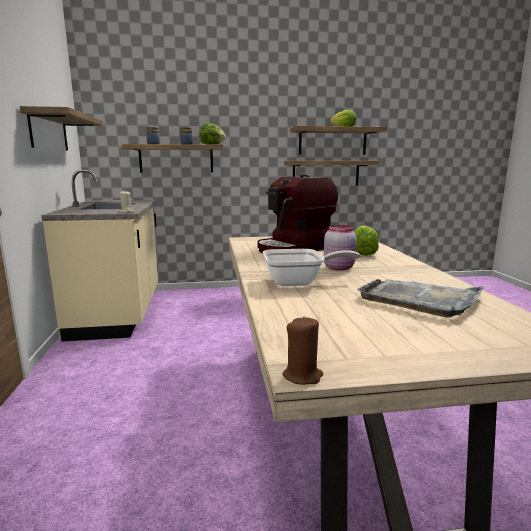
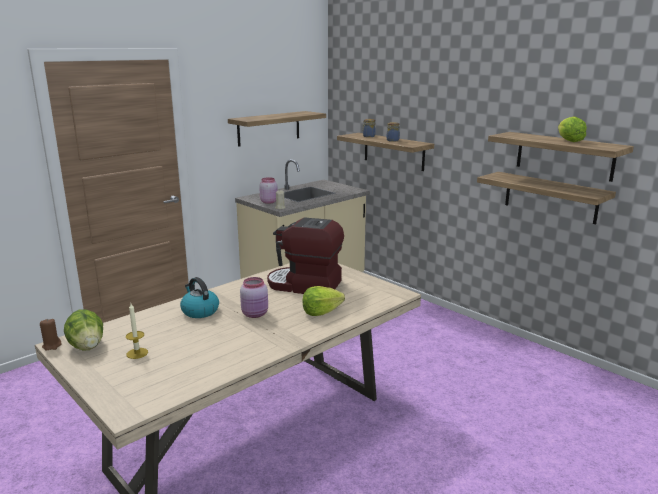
camera: 55 degrees right, 5 degrees up
(96, 211) = (269, 202): none -> pink jar
(212, 144) = (413, 144): lettuce -> lettuce (87, 346)
(299, 282) = (199, 311): frying pan -> kettle
(392, 322) = (137, 353): none -> candle
(420, 299) = (194, 354): grey tray -> none

